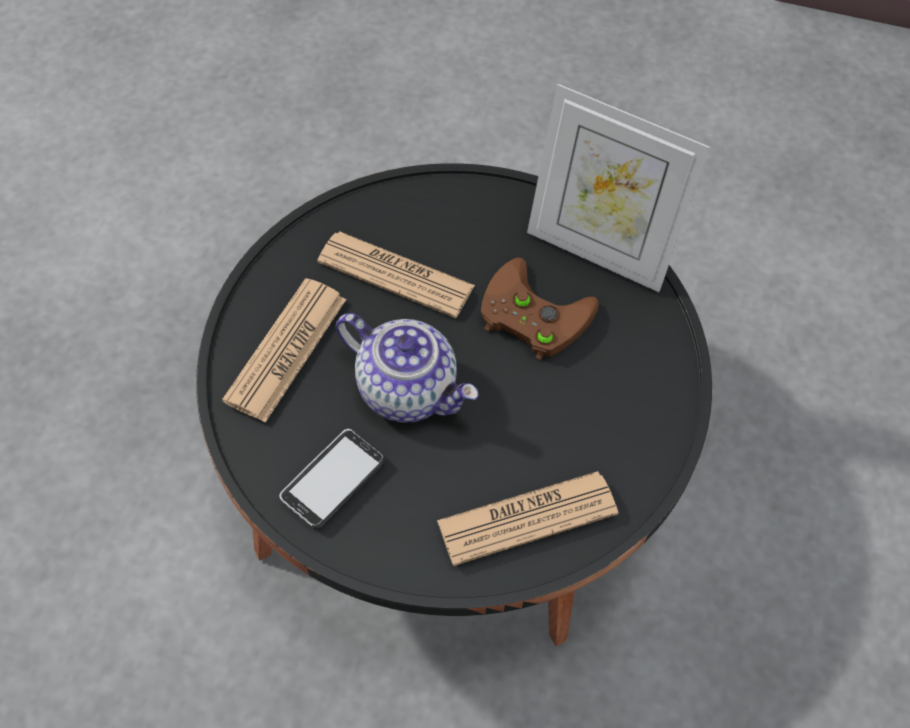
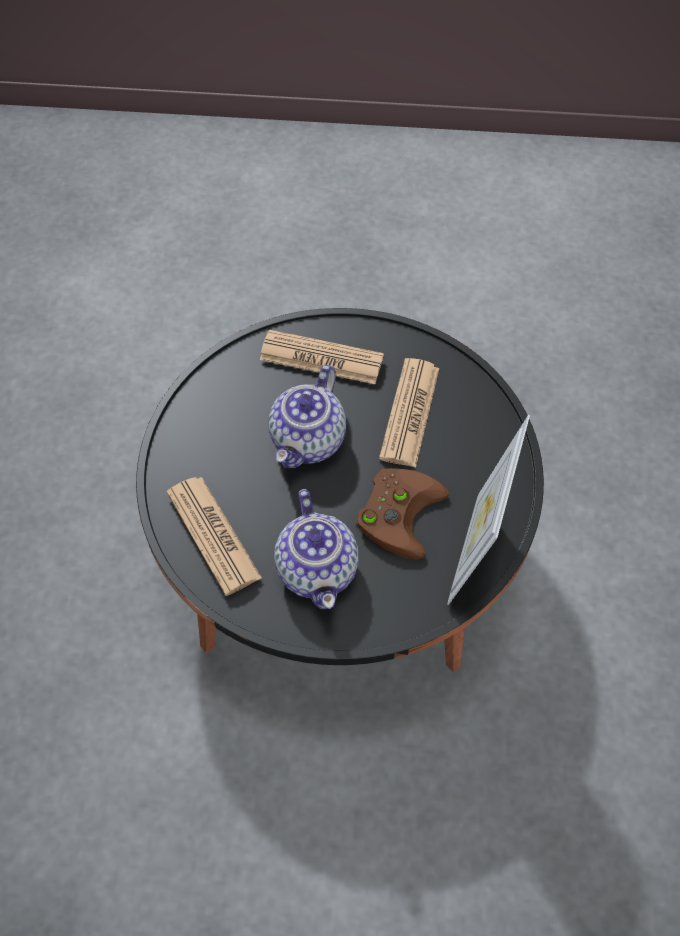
camera: 80 degrees right, 0 degrees up
(333, 480) = (222, 408): phone -> none
(591, 411) = (318, 568): none -> teapot

